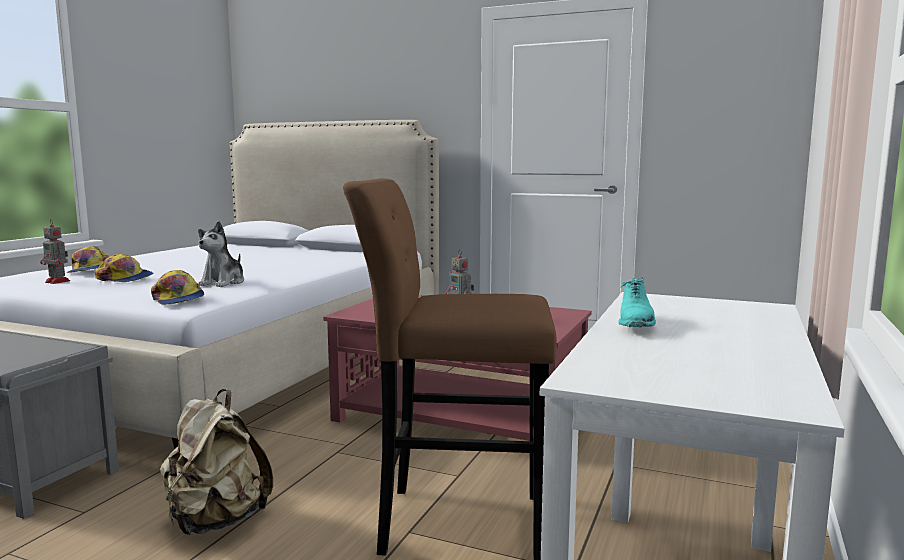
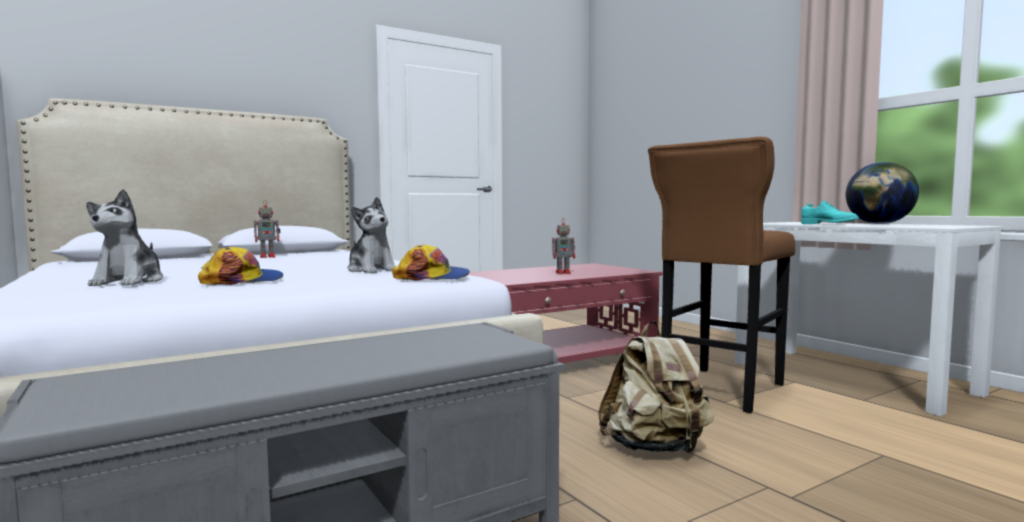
camera: 55 degrees left, 5 degrees down
(58, 282) = (170, 292): toy robot -> toy robot (268, 257)
(89, 269) = (129, 282): cap -> plush toy
(743, 346) = (879, 224): none -> globe

